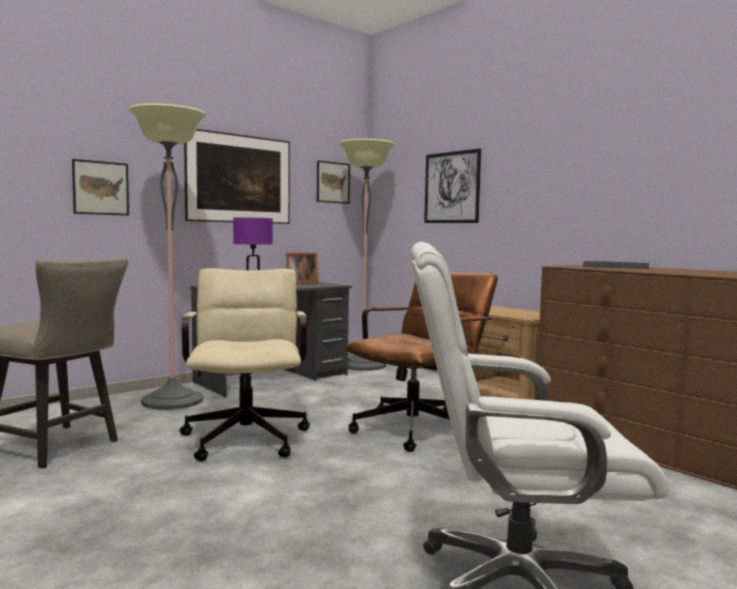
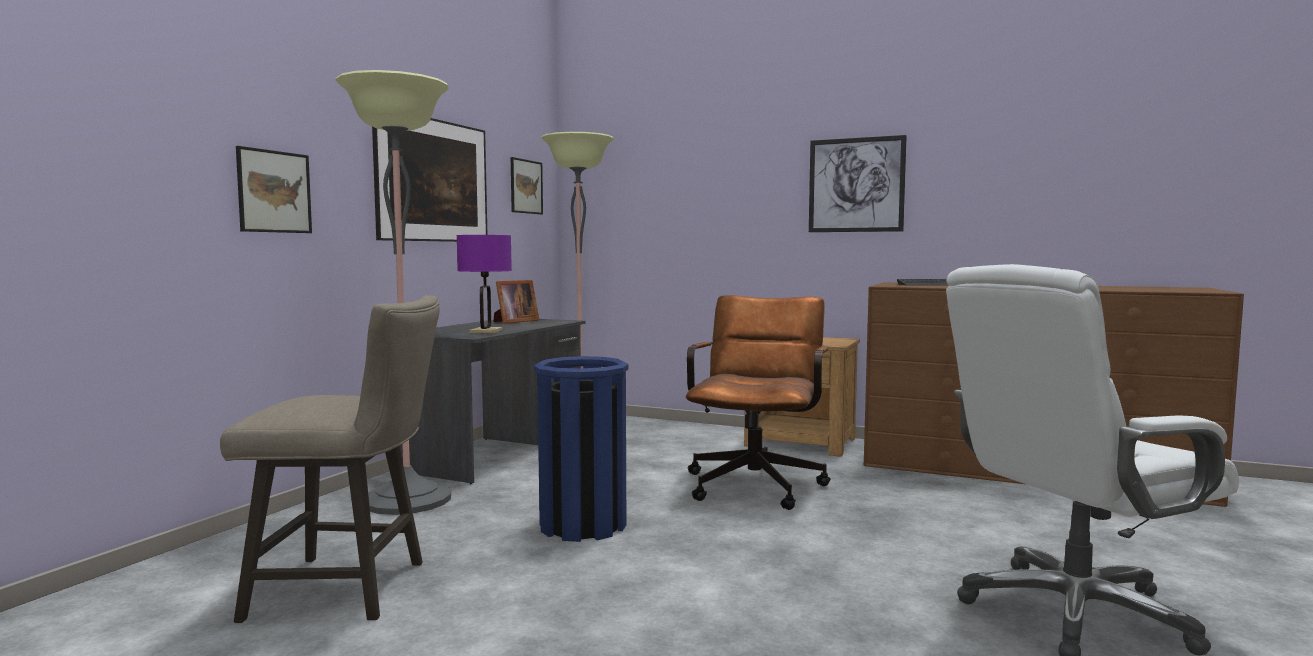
camera: 25 degrees left, 0 degrees up
(246, 435) = (583, 525): beige office chair -> blue trash can
(451, 187) = (691, 196): picture -> picture (856, 185)

